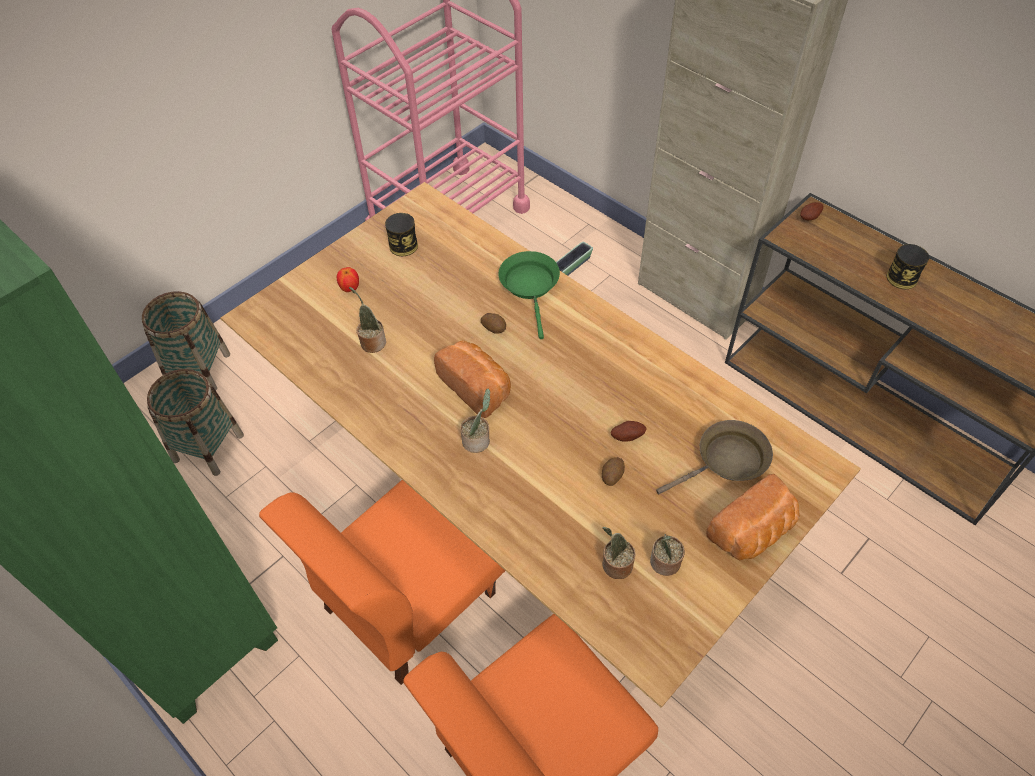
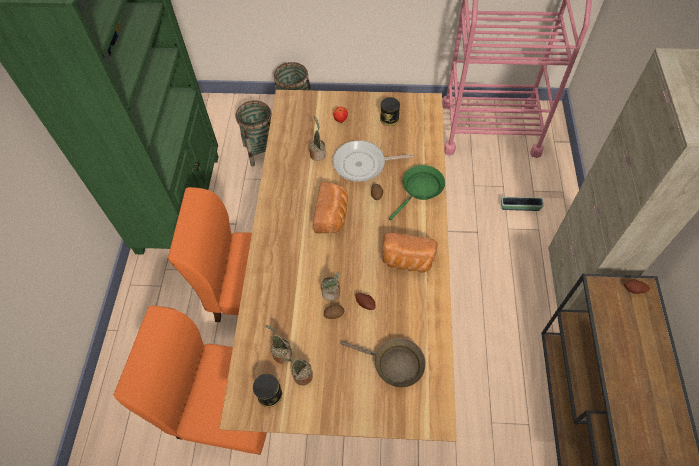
camera: 50 degrees right, 5 degrees up
(438, 311) = (362, 164): none -> frying pan
(478, 440) = (301, 240): potted plant -> potted plant (332, 293)
(753, 532) = (358, 408): bread -> bread (407, 261)
(902, 278) = (641, 376): can -> can (269, 394)

